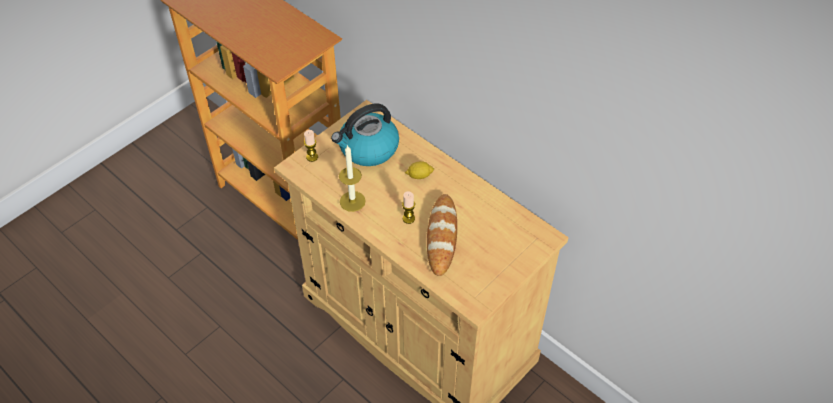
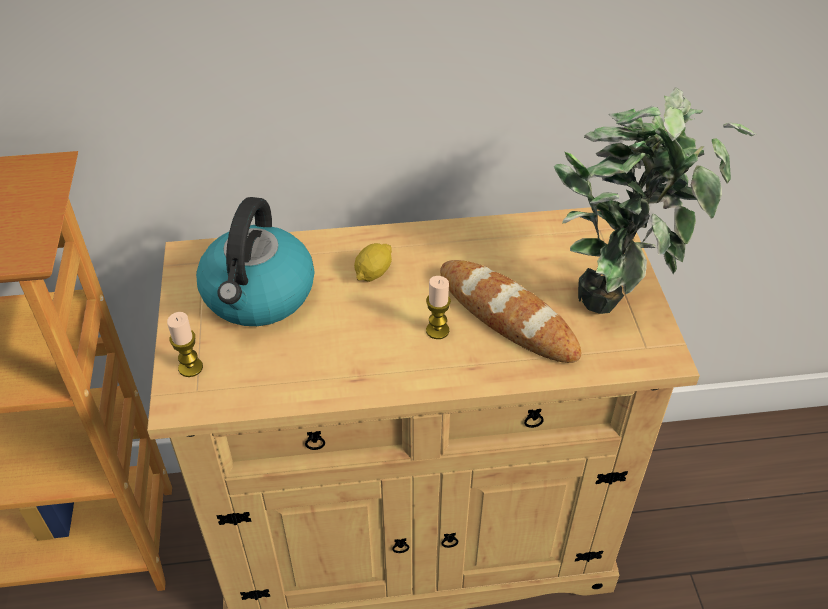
camera: 50 degrees left, 5 degrees down
(352, 201) = (335, 373): candle -> none
(500, 267) = (617, 291): none -> potted plant

